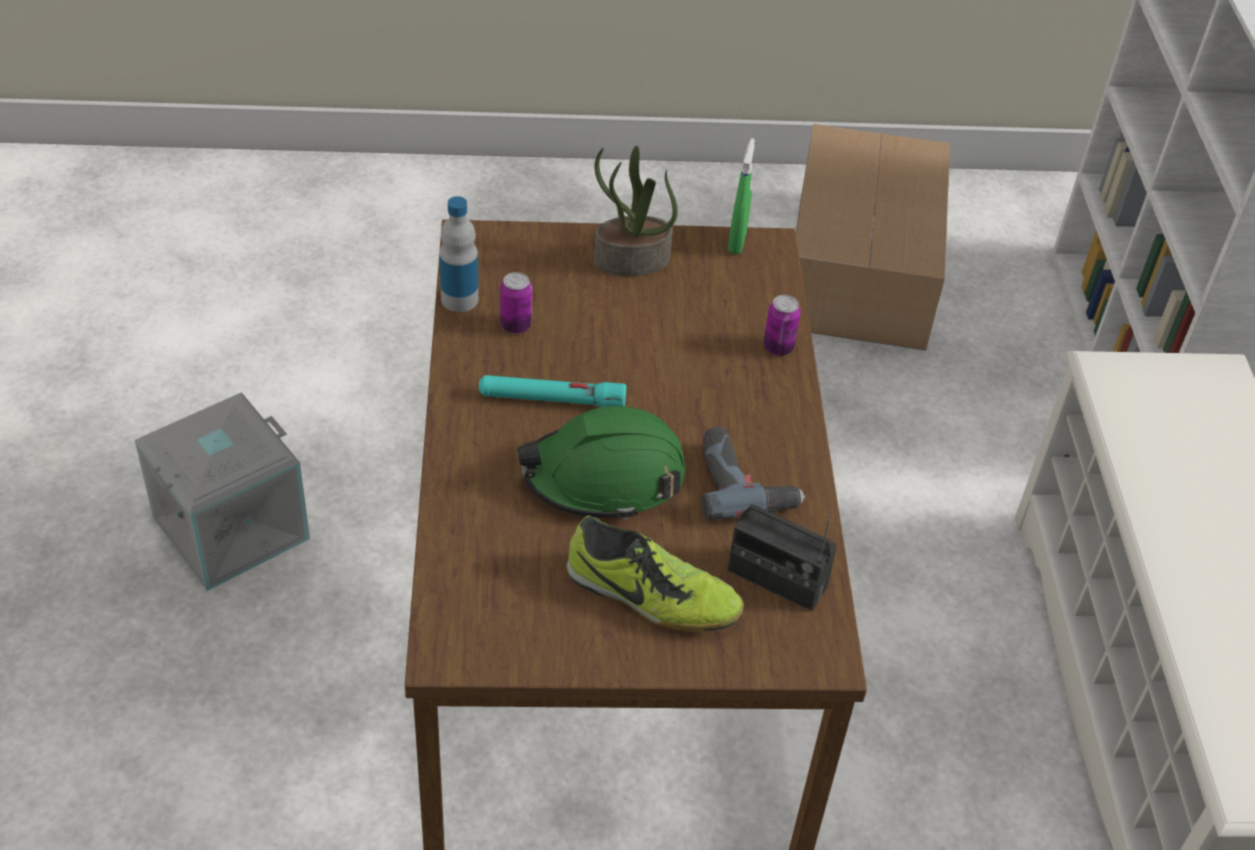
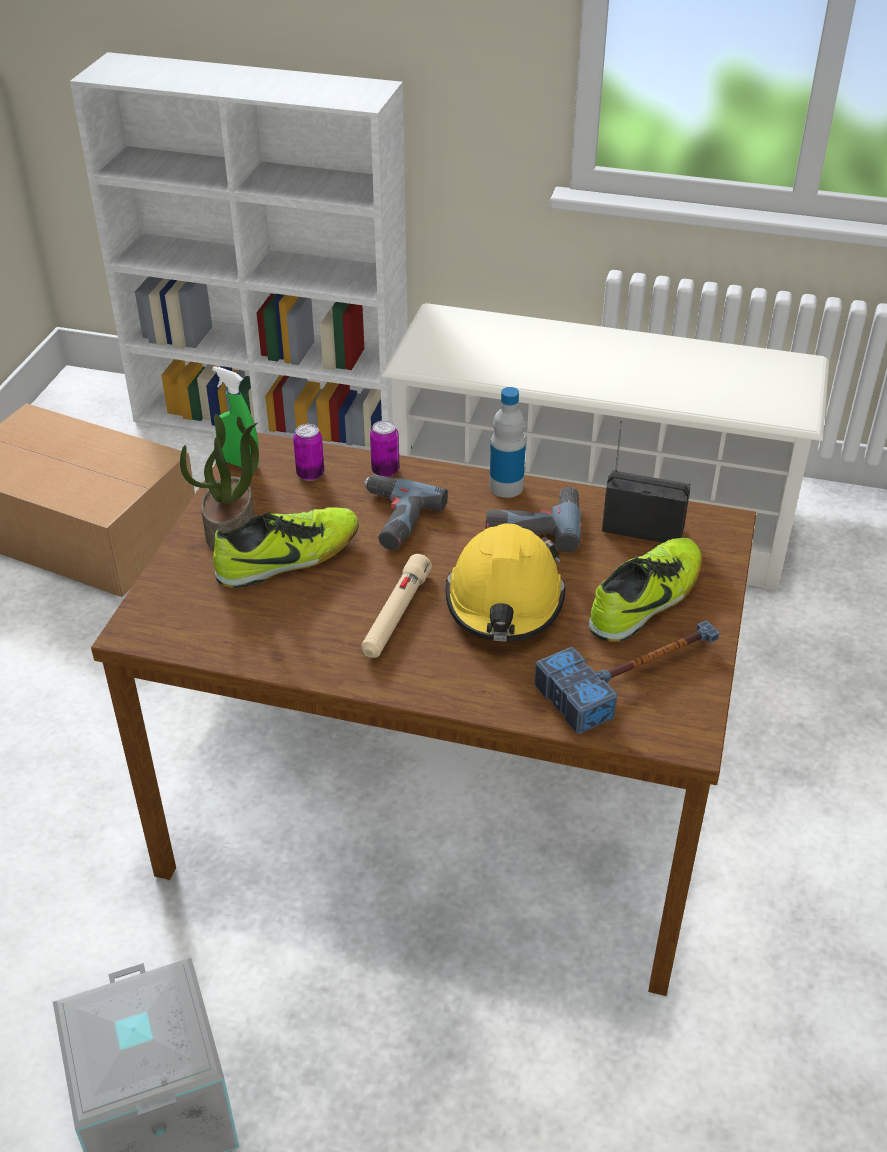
camera: 70 degrees left, 5 degrees down
(459, 299) = (225, 654): bottle -> bottle (506, 487)
(515, 325) = (284, 621): can -> can (310, 474)
(526, 599) = (634, 675): none -> hammer
(552, 400) = (396, 615): turquoise flashlight -> beige flashlight
(604, 477) = (505, 601): green hard hat -> yellow hard hat
(605, 309) = (289, 558): none -> shoe
(698, 368) = (391, 519): none -> power drill
(776, 579) = (643, 529): radio -> radio turned 120 degrees counterclockwise

